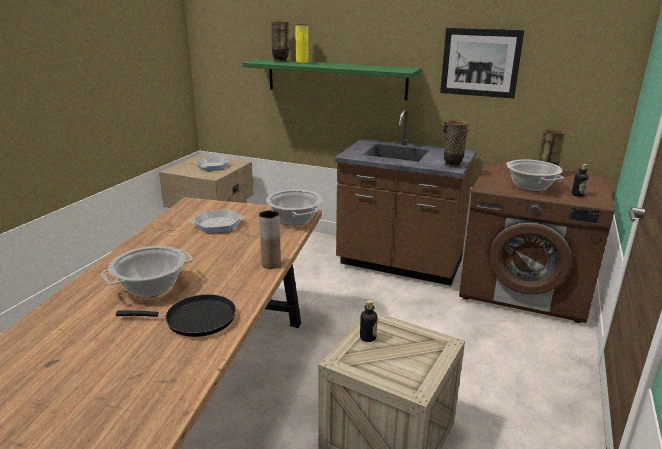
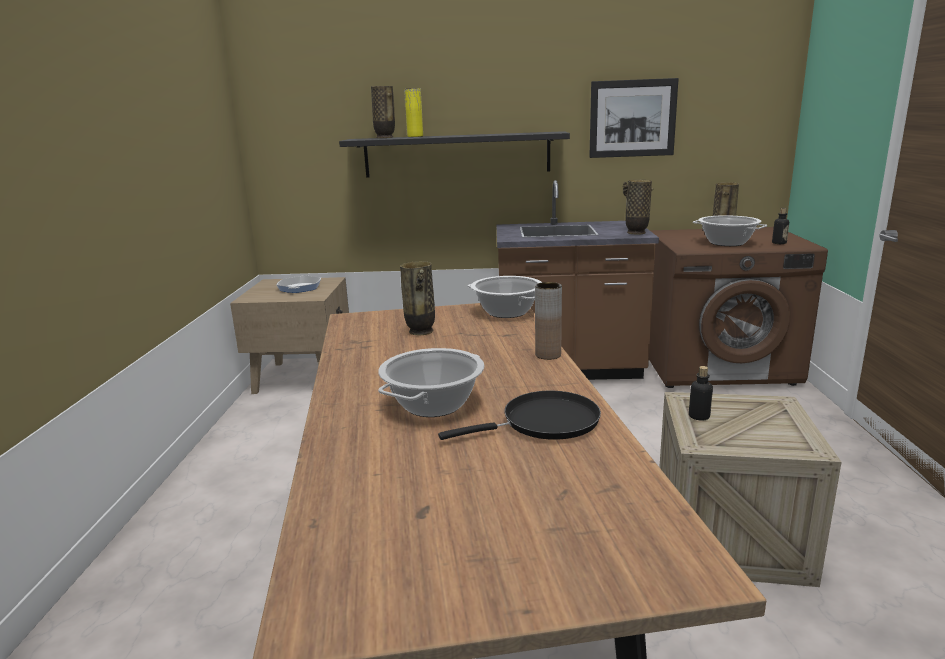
camera: 20 degrees left, 5 degrees down
(218, 225) = (420, 332): frying pan -> vase
(335, 79) = (457, 154): green shelf -> black shelf

